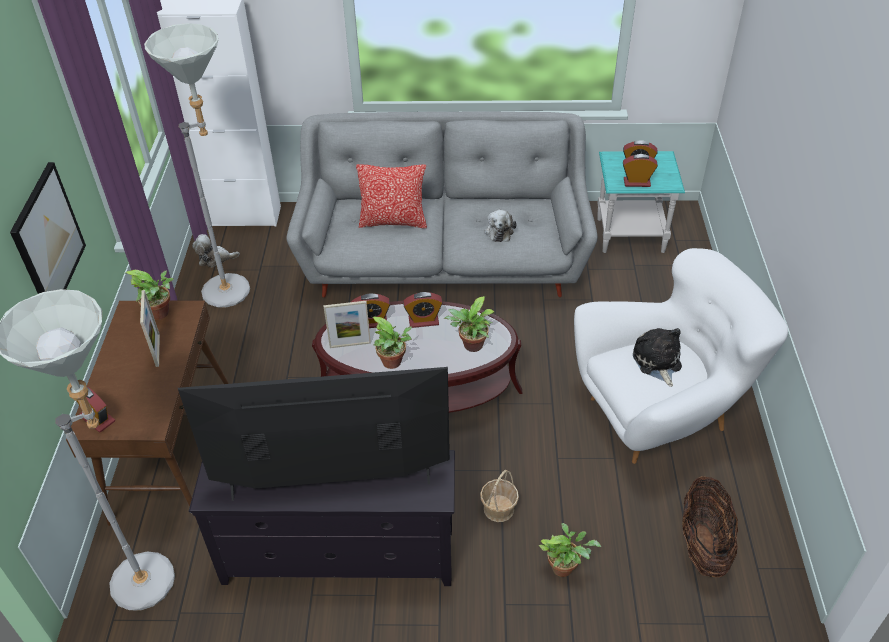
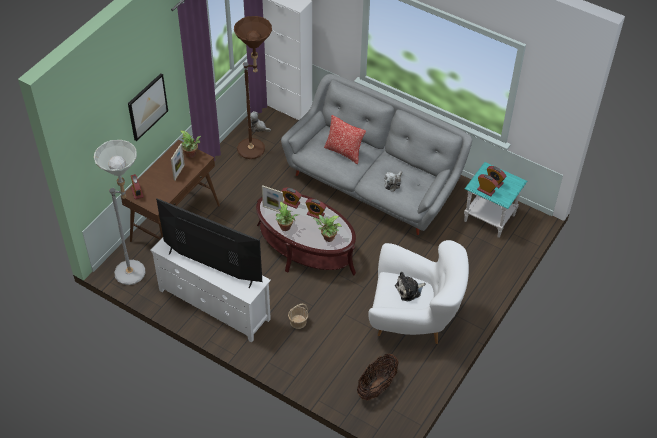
camera: 30 degrees right, 5 degrees up
(236, 288) = (257, 149): grey floor lamp -> brown floor lamp
(339, 557) = (214, 305): black tv stand -> white tv stand
(565, 567) = (306, 361): potted plant -> none
(657, 362) = (409, 290): plush toy -> plush toy turned 135 degrees counterclockwise

